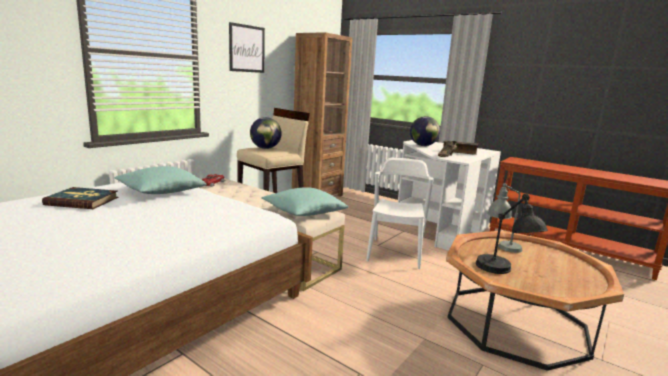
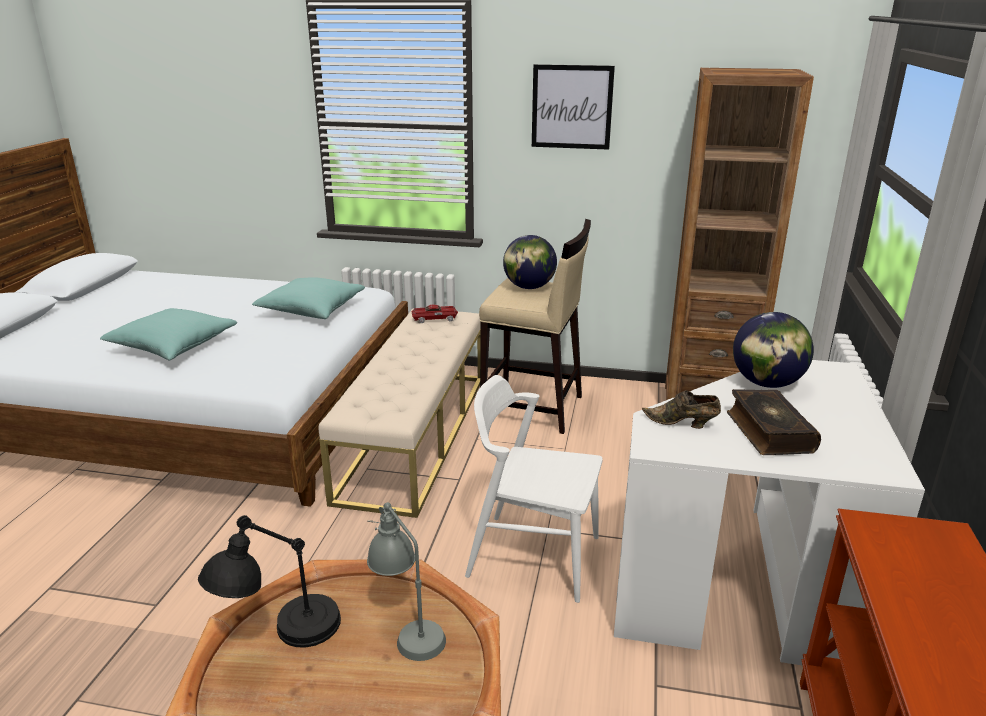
camera: 65 degrees right, 10 degrees up
(82, 201) = (248, 297): book -> none
(303, 212) = (377, 404): turquoise pillow -> turquoise pillow (173, 346)
(395, 253) = (533, 556): white chair -> white chair turned 150 degrees counterclockwise

